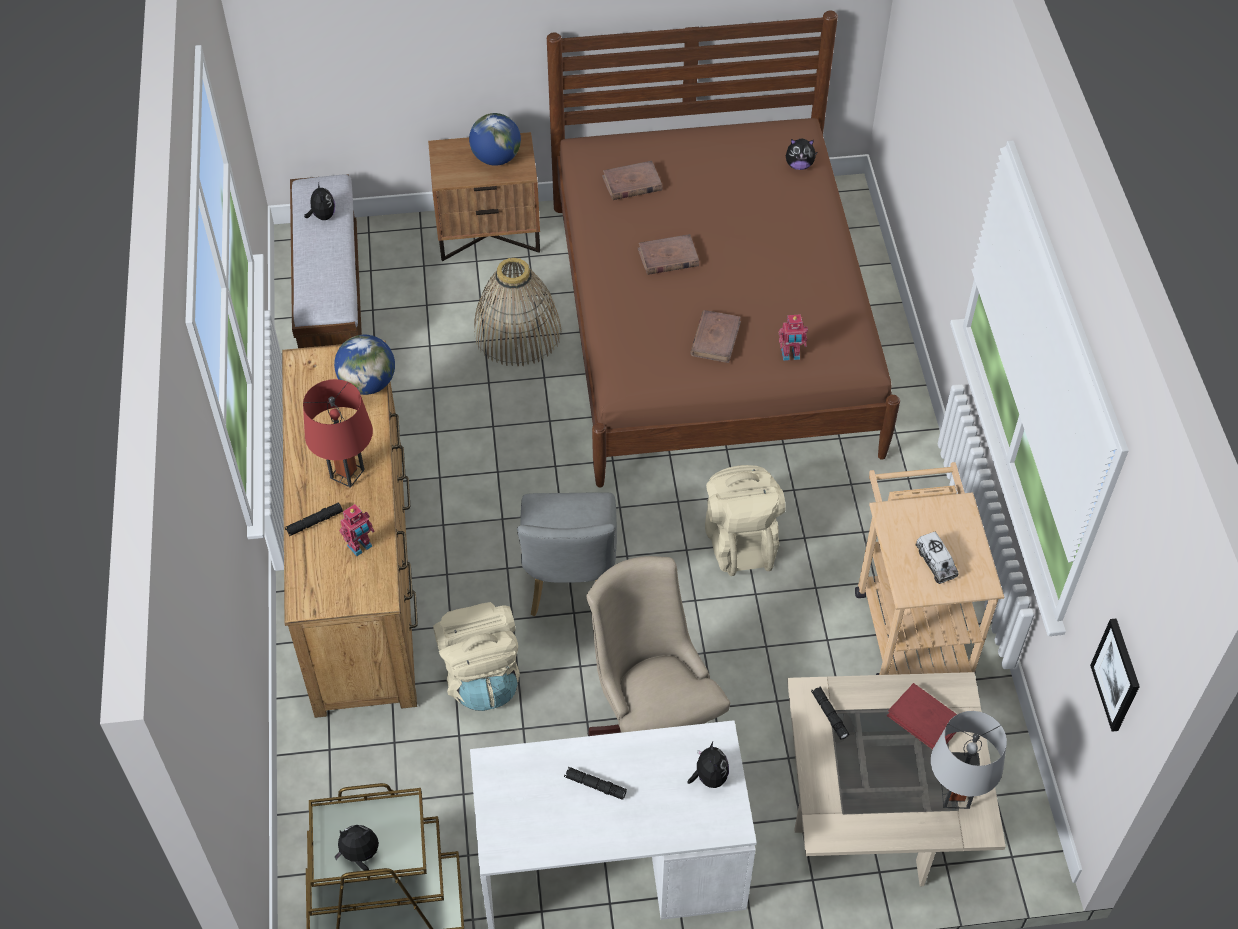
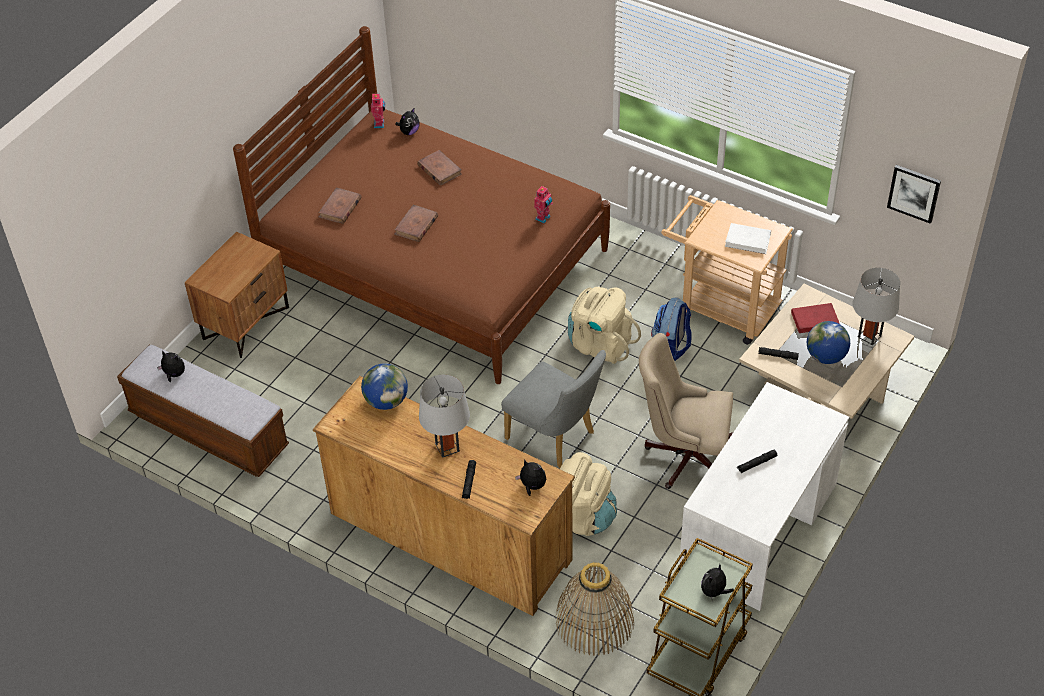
camera: 50 degrees left, 5 degrees down
(347, 474) = (447, 447): red table lamp -> grey table lamp
(360, 547) = (510, 469): toy robot -> toy robot (380, 124)
(496, 158) = (239, 259): globe -> globe (826, 356)
(517, 333) = (341, 354): basket -> basket (594, 621)
(709, 777) = (793, 412): plush toy -> plush toy (532, 486)
(715, 338) = (498, 241): brown book -> brown book (439, 170)
(800, 611) = (671, 347): none -> backpack
(935, 563) = (748, 240): toy truck -> white book

